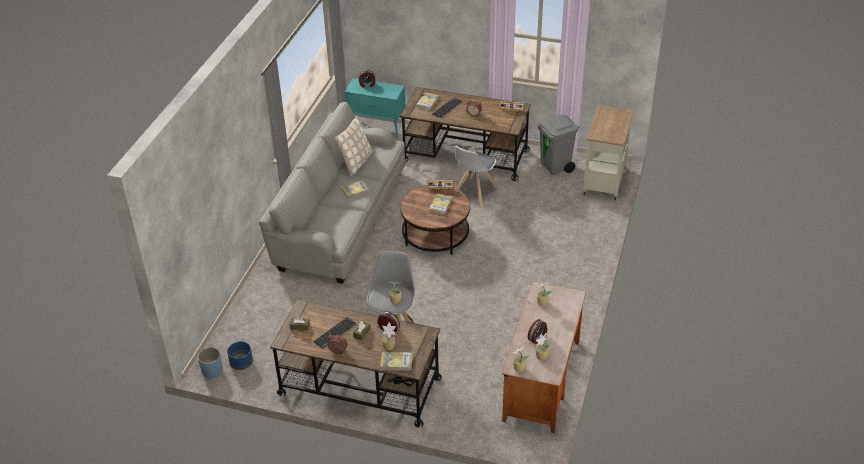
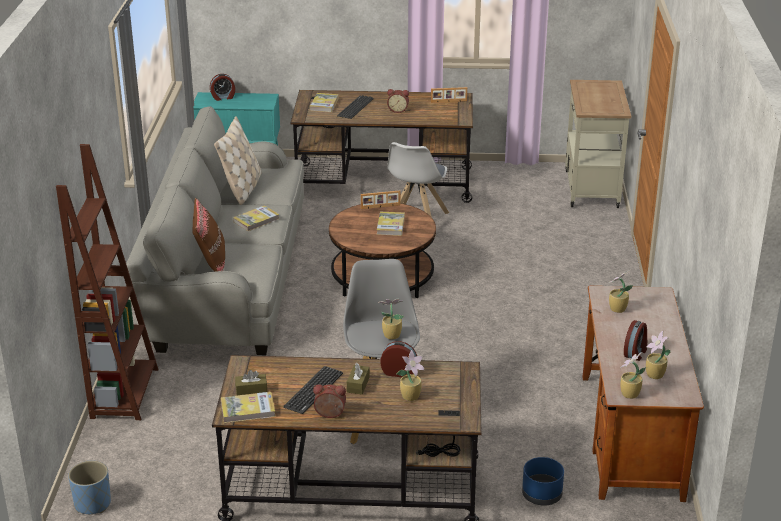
camera: 15 degrees left, 10 degrees down
(241, 363) = (138, 485): blue planter -> blue planter (541, 495)
(251, 297) = (124, 393): none -> brown bookcase
(317, 220) = (211, 263): none -> brown pillow
(396, 362) = (433, 415): book -> book (248, 409)
(556, 167) = (517, 181): grey trash can -> none

